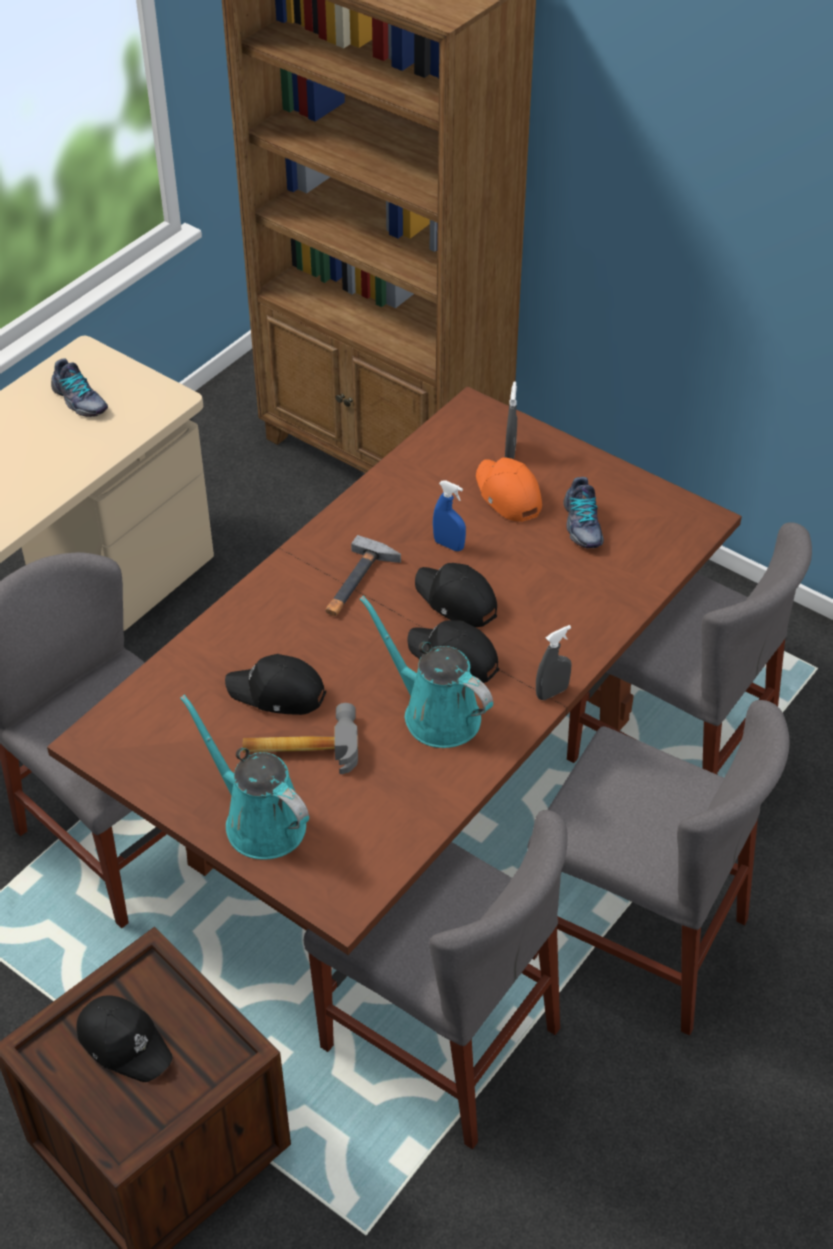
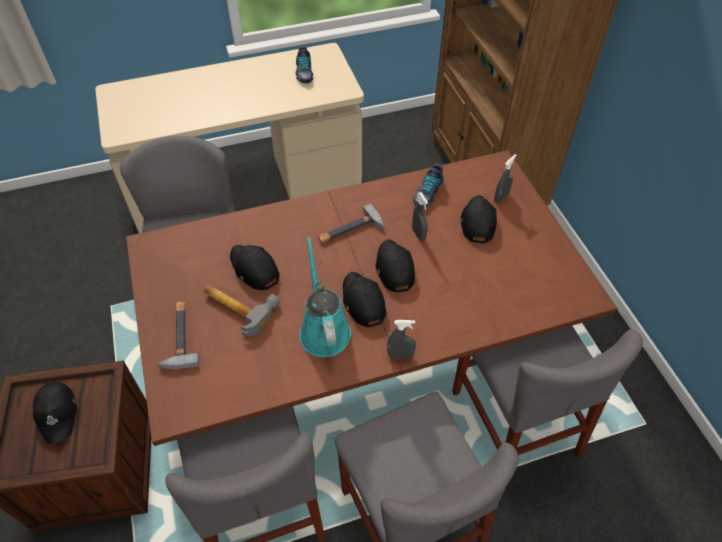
camera: 35 degrees right, 5 degrees up
(259, 820) = (179, 336): turquoise watering can -> hammer
(449, 545) = (418, 234): blue spray bottle -> grey spray bottle
(507, 495) = (477, 222): orange cap -> black cap
(581, 525) = (507, 262): shoe -> shoe (427, 193)

